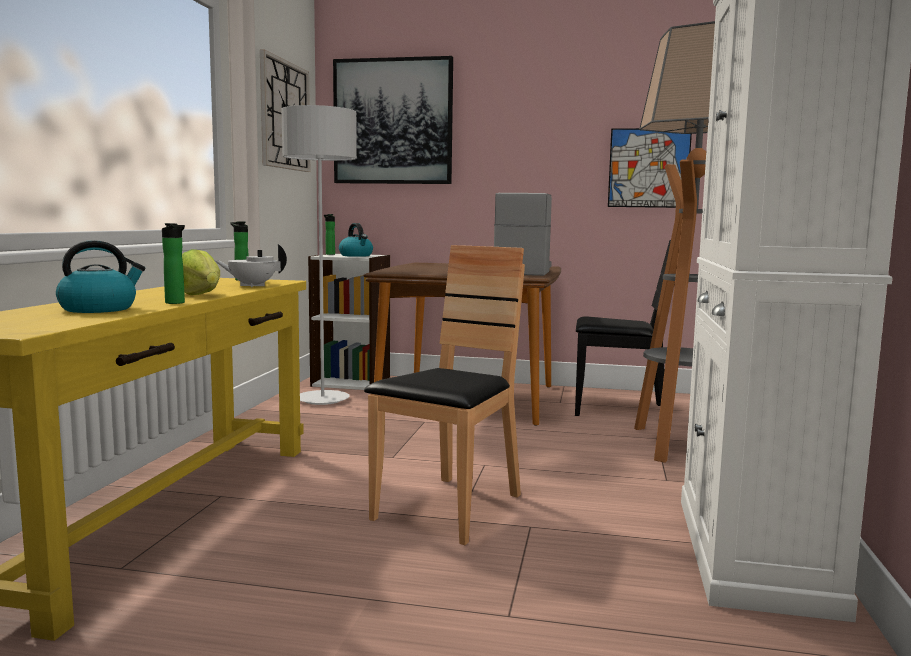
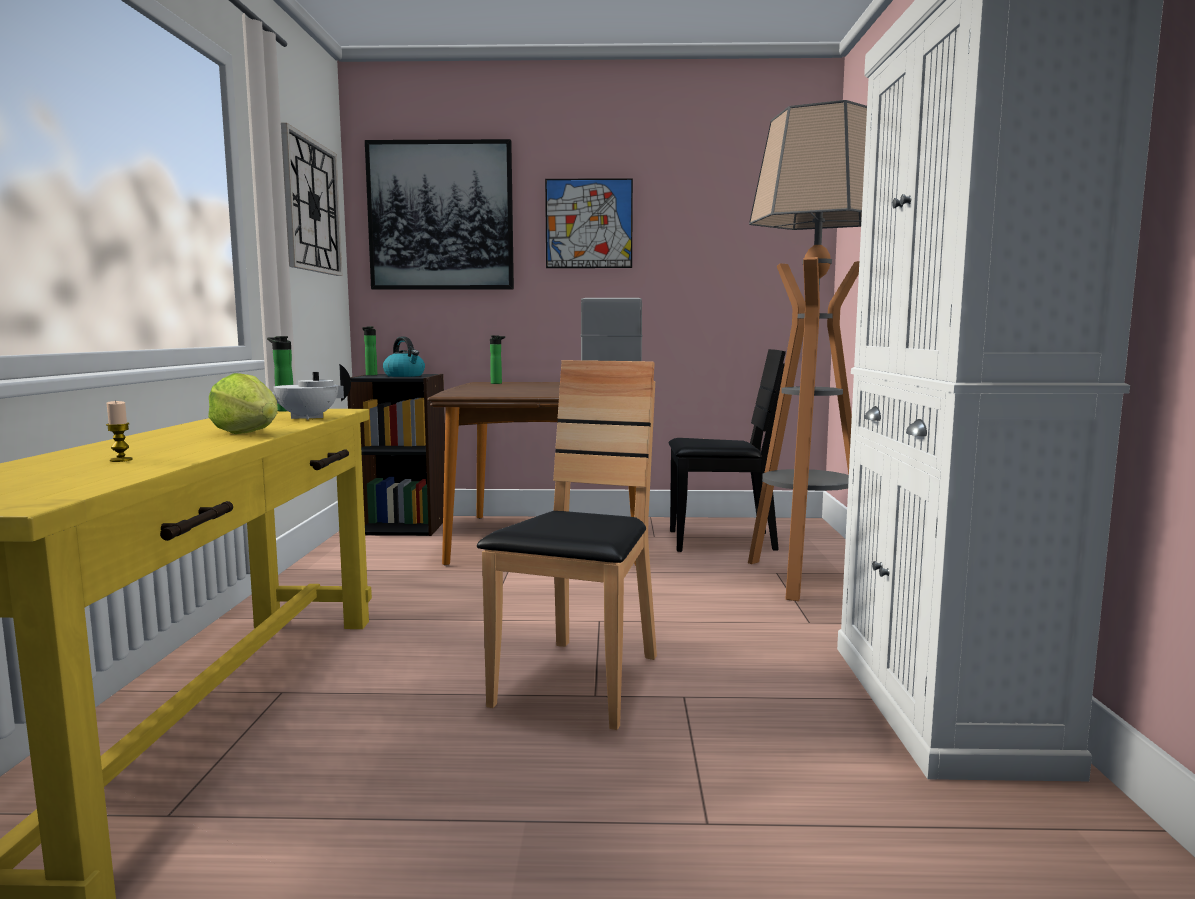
camera: 10 degrees left, 0 degrees up
(99, 309) = (121, 460): kettle -> candle
(176, 303) = (226, 446): bottle -> bottle (497, 383)
(322, 400) = (375, 551): grey floor lamp -> none
(351, 381) = (403, 525): white bookcase -> black bookcase
(648, 168) = (737, 269): picture -> picture (589, 223)

